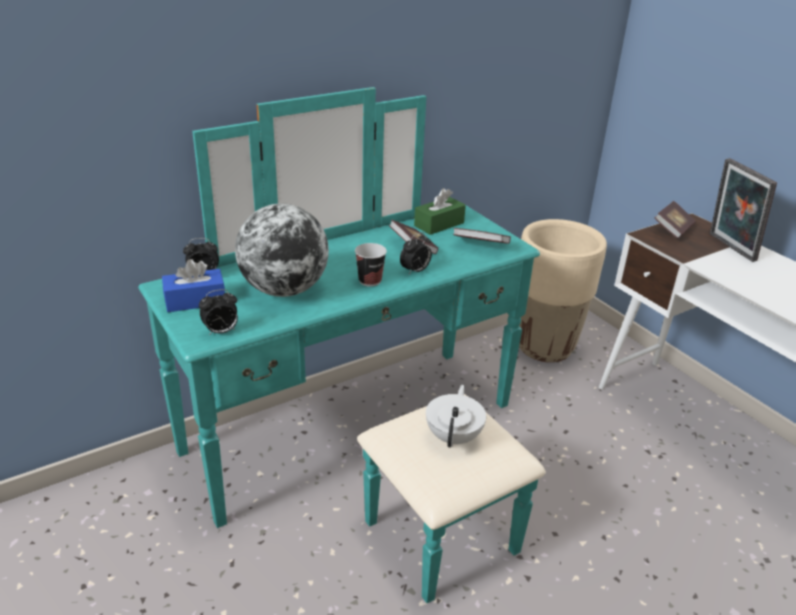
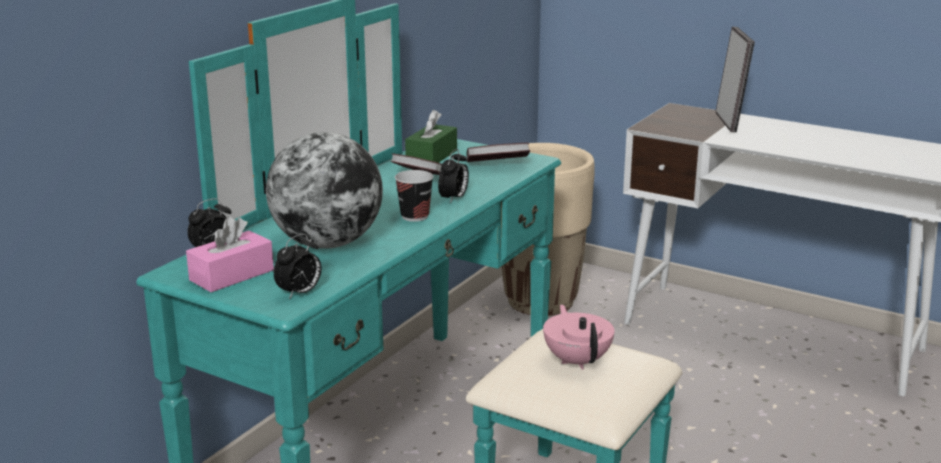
camera: 25 degrees left, 10 degrees down
(195, 300) = (232, 275): blue tissue box -> pink tissue box
(454, 436) = (577, 360): white teapot -> pink teapot
(673, 229) = (666, 118): book -> none
(729, 247) = (730, 122): picture frame -> picture frame turned 135 degrees counterclockwise

